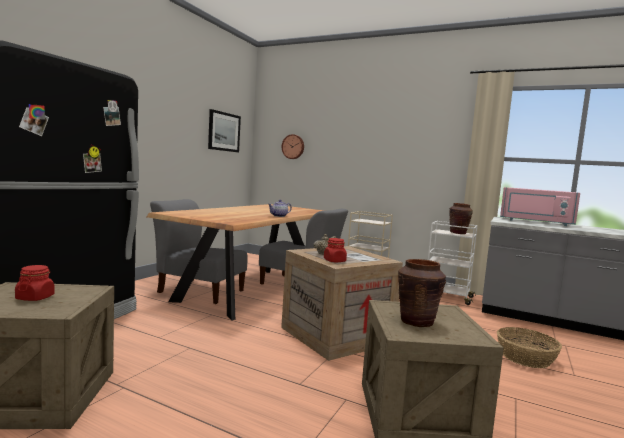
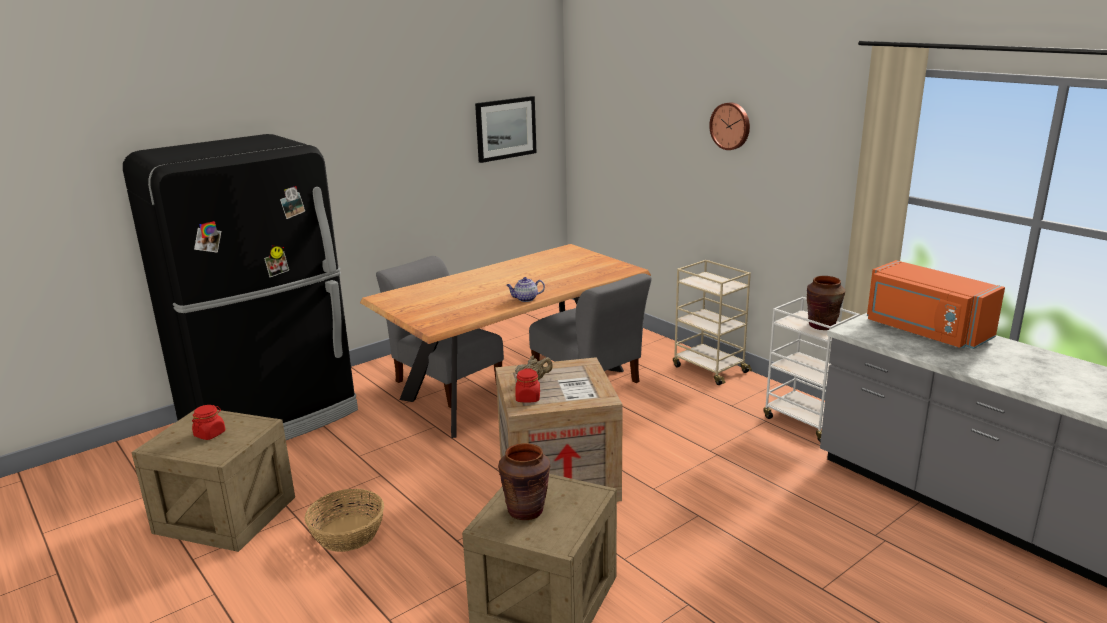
camera: 25 degrees right, 15 degrees up
(293, 146) = (617, 142): wall clock -> wall clock (731, 126)
(525, 358) = (784, 551): basket -> basket (347, 533)
(535, 222) = (925, 331): pink microwave -> orange microwave

